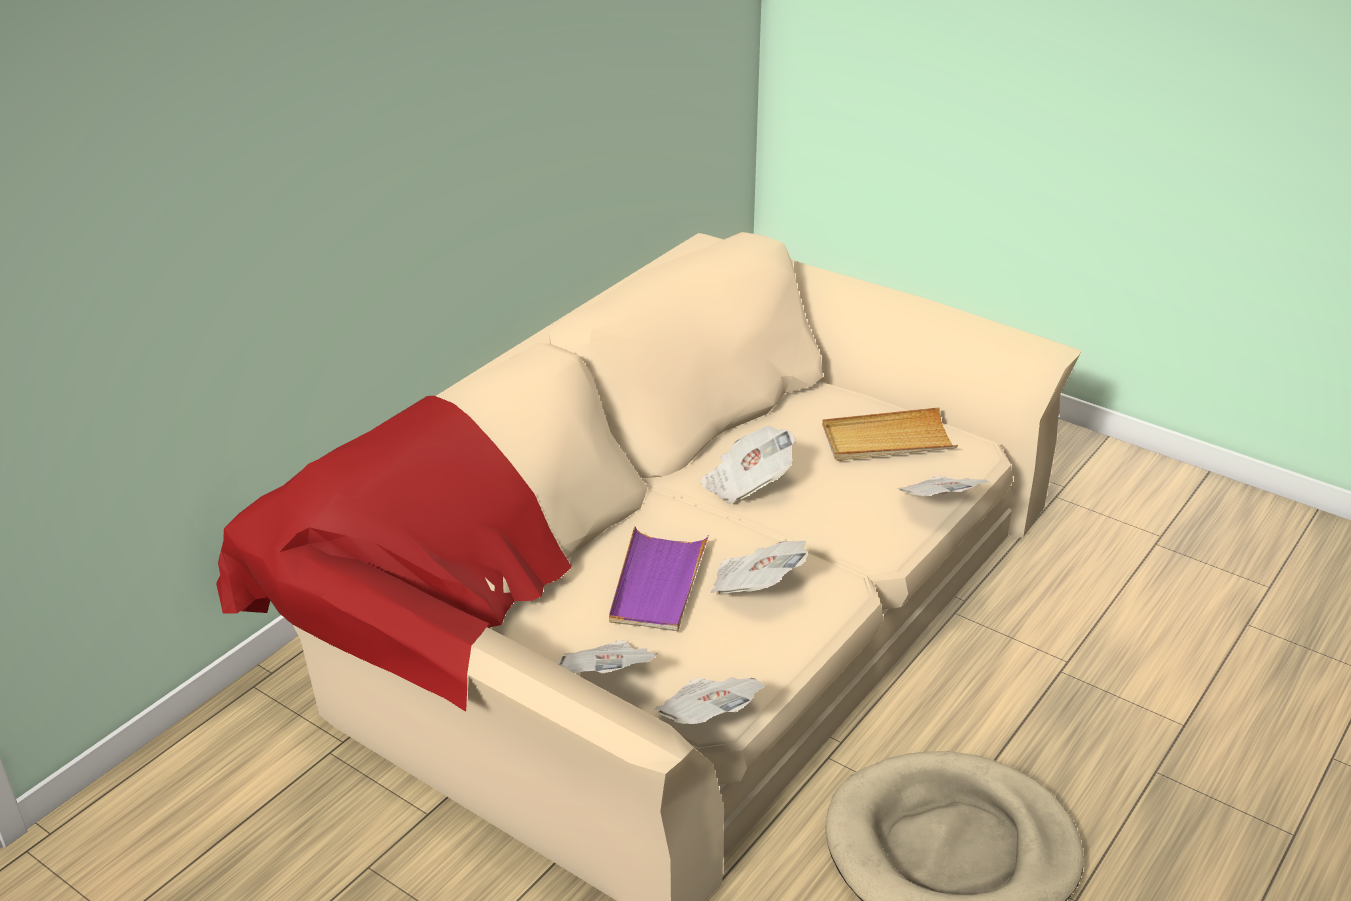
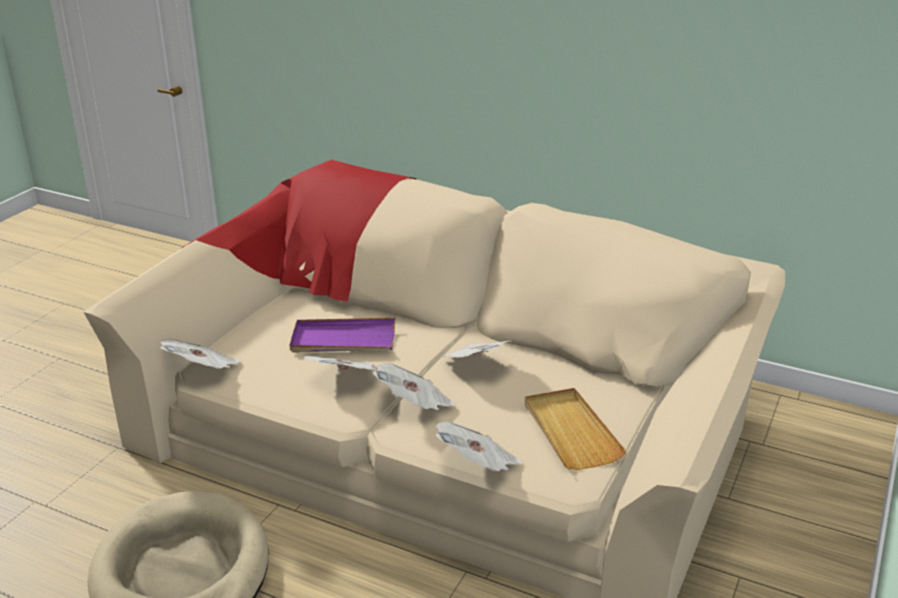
camera: 80 degrees right, 5 degrees down
(607, 678) = (243, 331): newspaper -> newspaper (415, 405)

